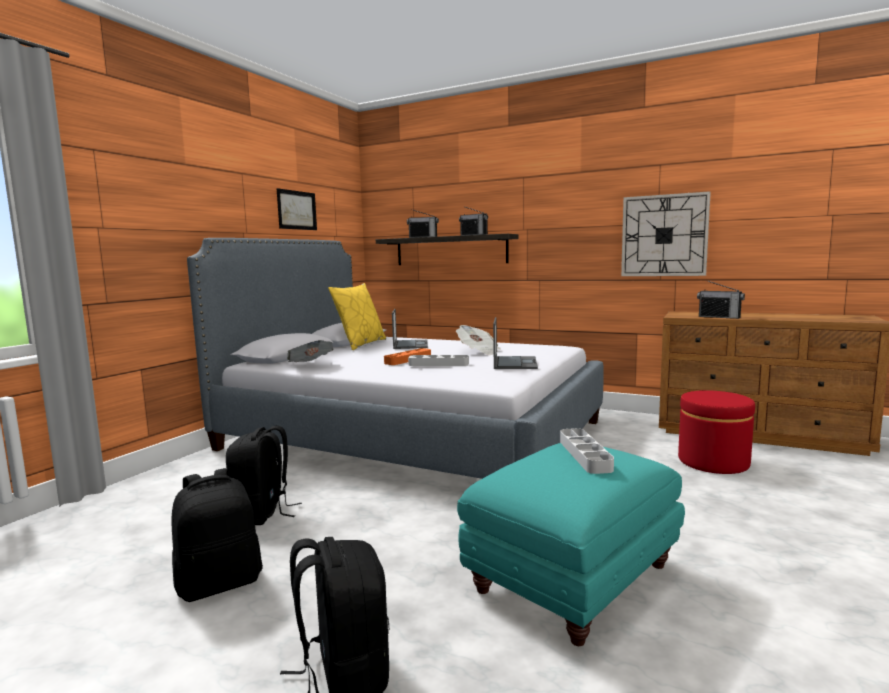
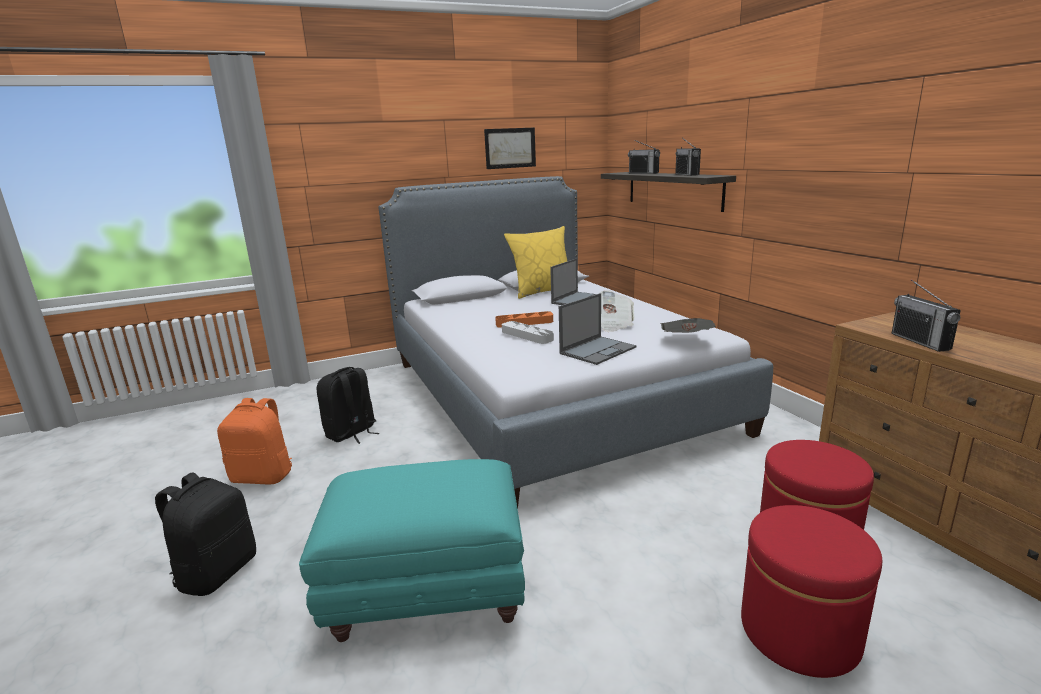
camera: 40 degrees right, 10 degrees up
(220, 583) = (263, 476): black backpack -> orange backpack
(310, 365) = (449, 312): newspaper -> newspaper (686, 340)
(584, 455) = (441, 482): grey tray -> none
(664, 235) = (911, 193): wall clock -> none
(784, 499) = (799, 631): none -> red ottoman

